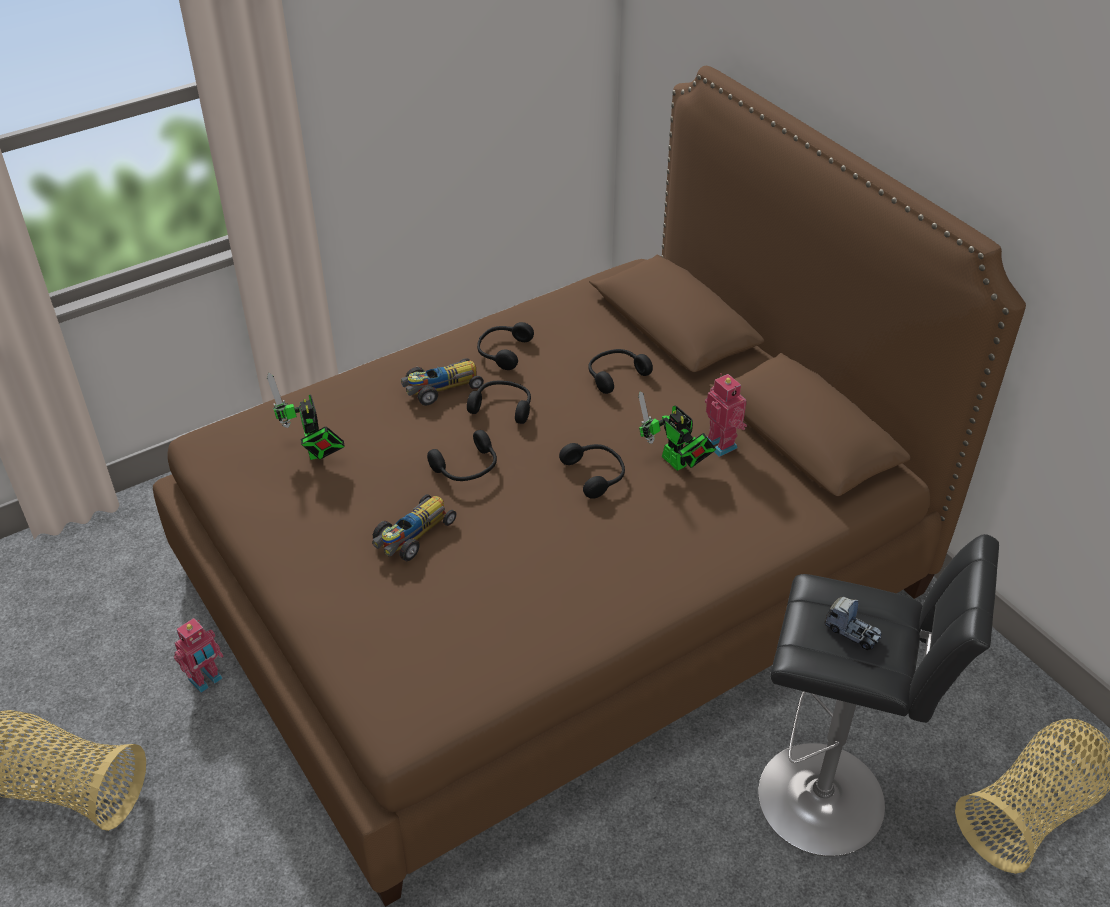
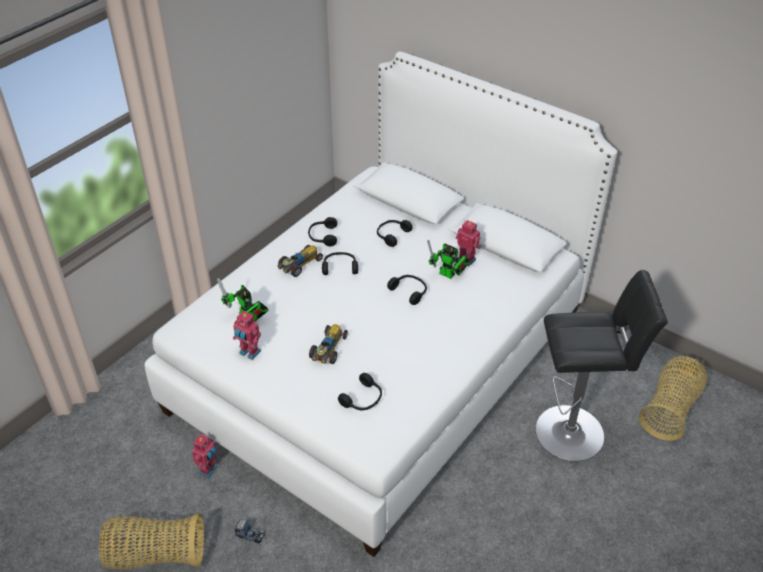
camera: 20 degrees left, 0 degrees up
(288, 508) = (249, 353): none -> toy robot
(467, 468) = (338, 305): black headphones -> black headphones (363, 399)
(554, 579) = (380, 359): brown bed -> white bed
(852, 632) = (586, 336): toy truck -> toy truck (250, 535)

